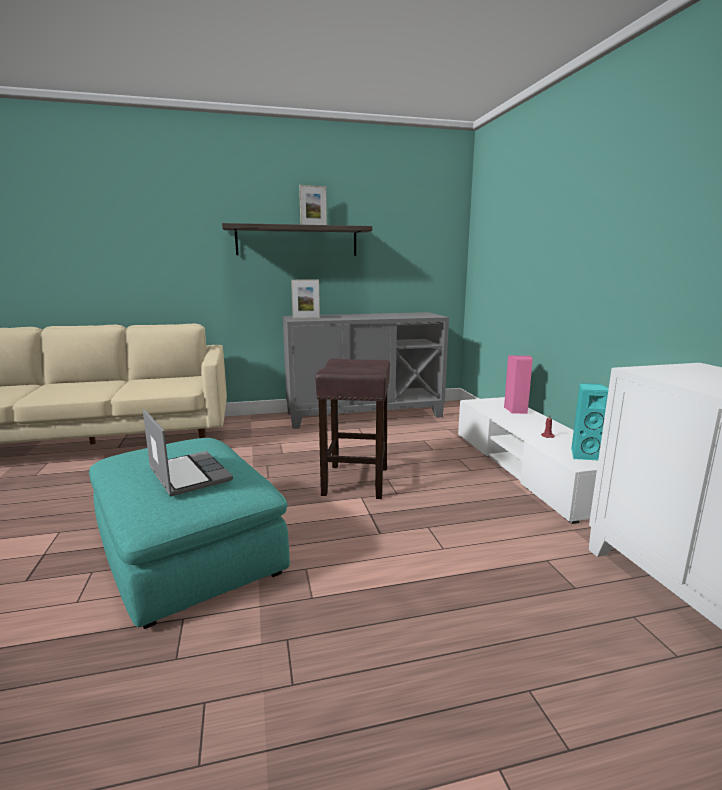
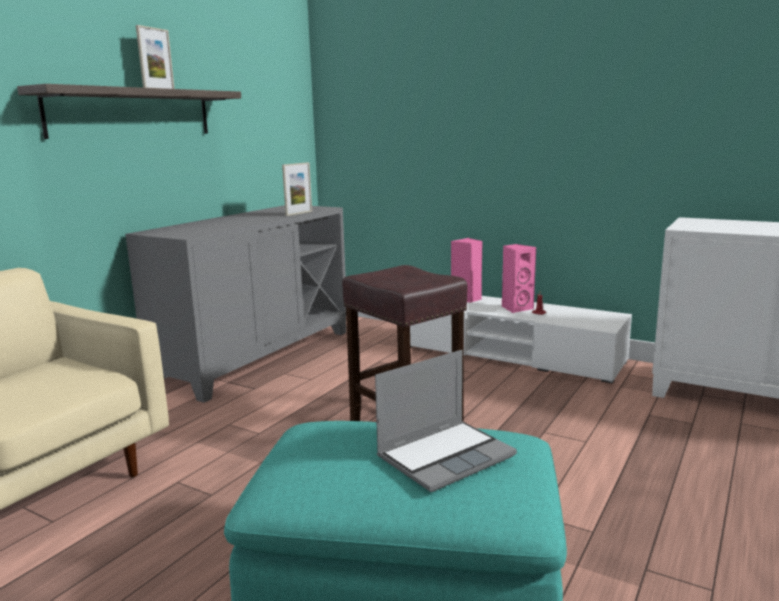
camera: 45 degrees left, 0 degrees up
(187, 474) = (446, 456): laptop -> laptop turned 135 degrees clockwise
(306, 318) = (186, 231): picture frame -> picture frame (299, 213)
(538, 427) = (516, 308): none -> pink speaker
(585, 455) = (592, 319): turquoise speaker -> none

